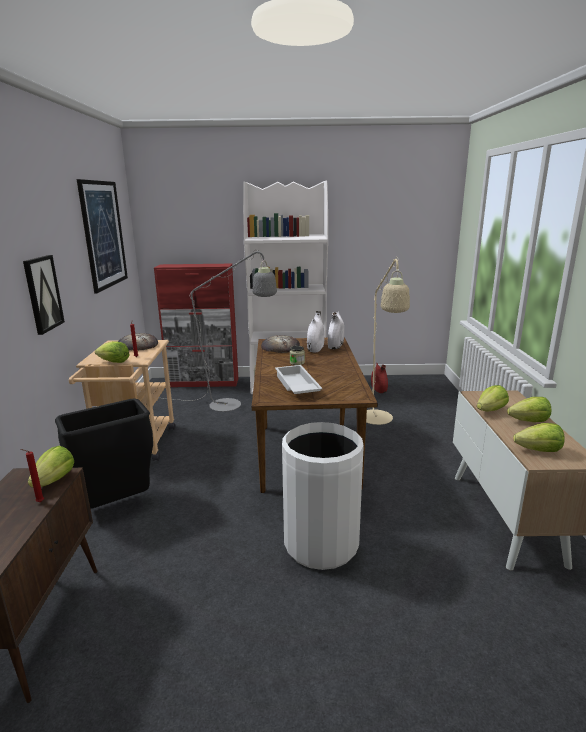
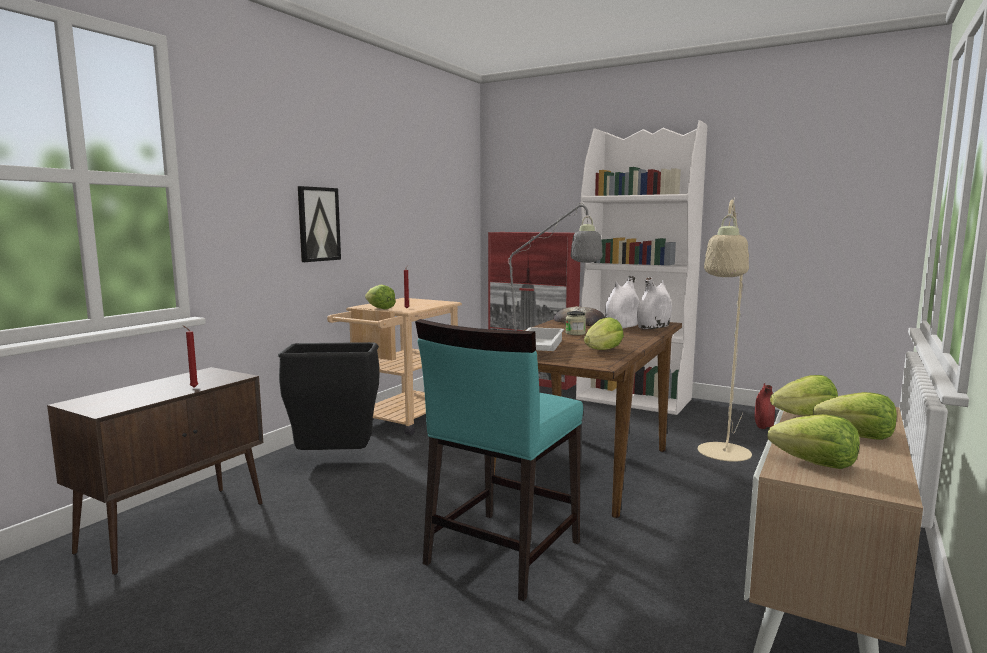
camera: 30 degrees right, 10 degrees down
(55, 480) = (225, 378): lettuce -> lettuce (603, 350)
(103, 234) = (426, 187): picture -> none
(137, 345) = (423, 302): bread -> none
(321, 544) = (501, 553): white trash can -> turquoise chair

